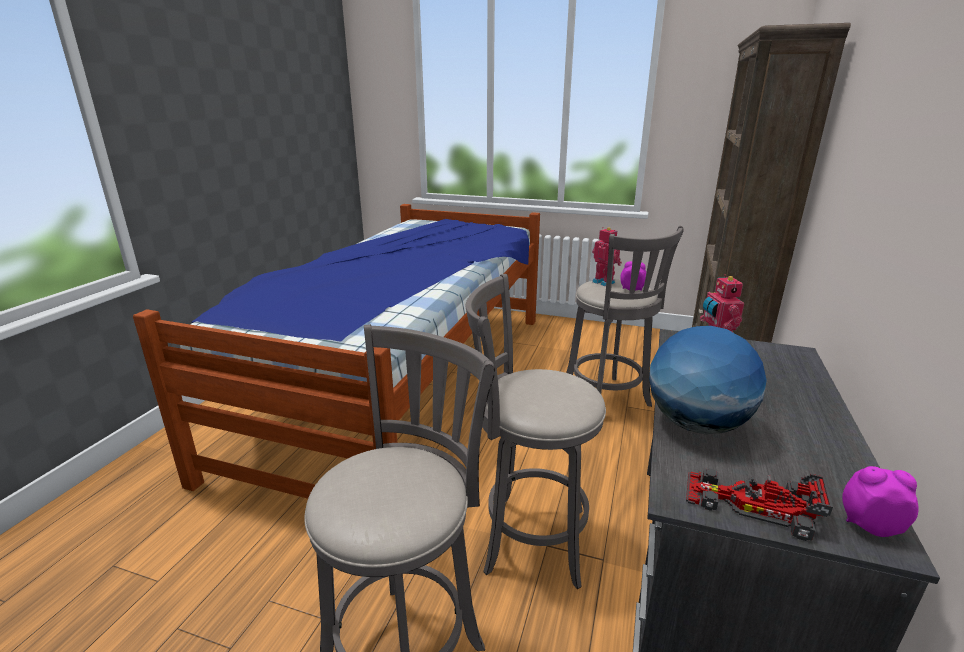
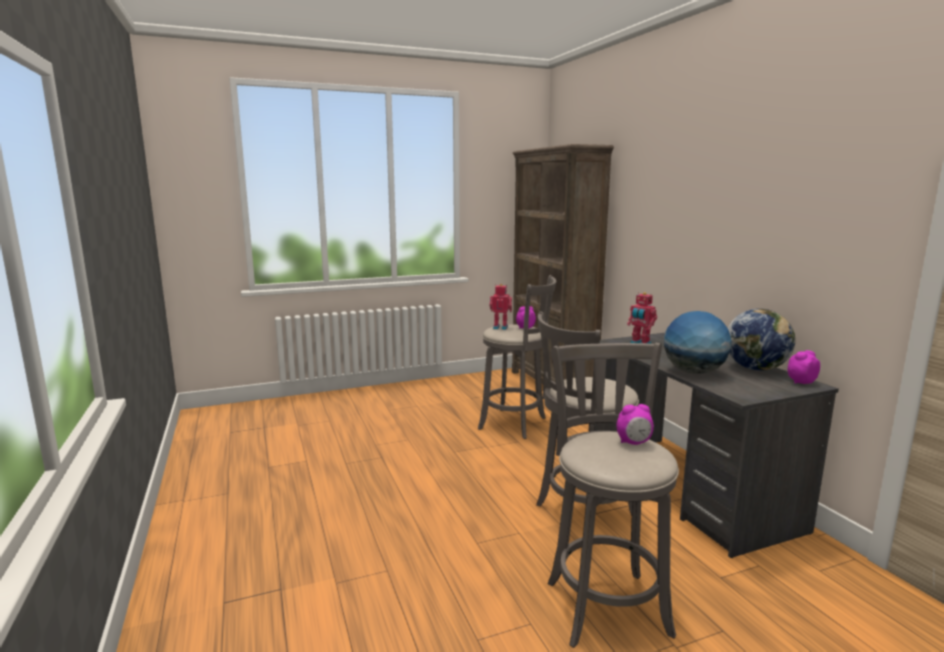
camera: 40 degrees left, 10 degrees down
(403, 383) = (346, 466): bed -> none
(417, 488) = (634, 443): none -> alarm clock
(751, 504) = (763, 390): toy car -> none
(829, 461) = (756, 368): none -> globe

